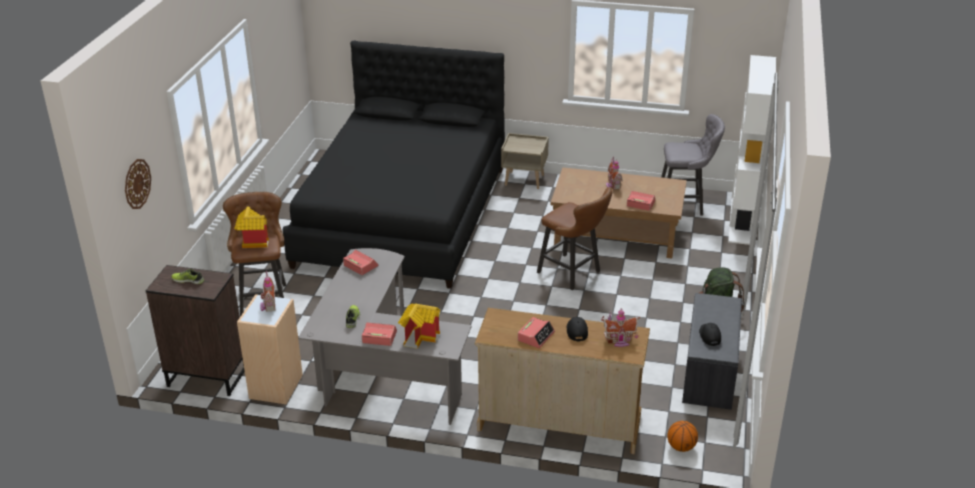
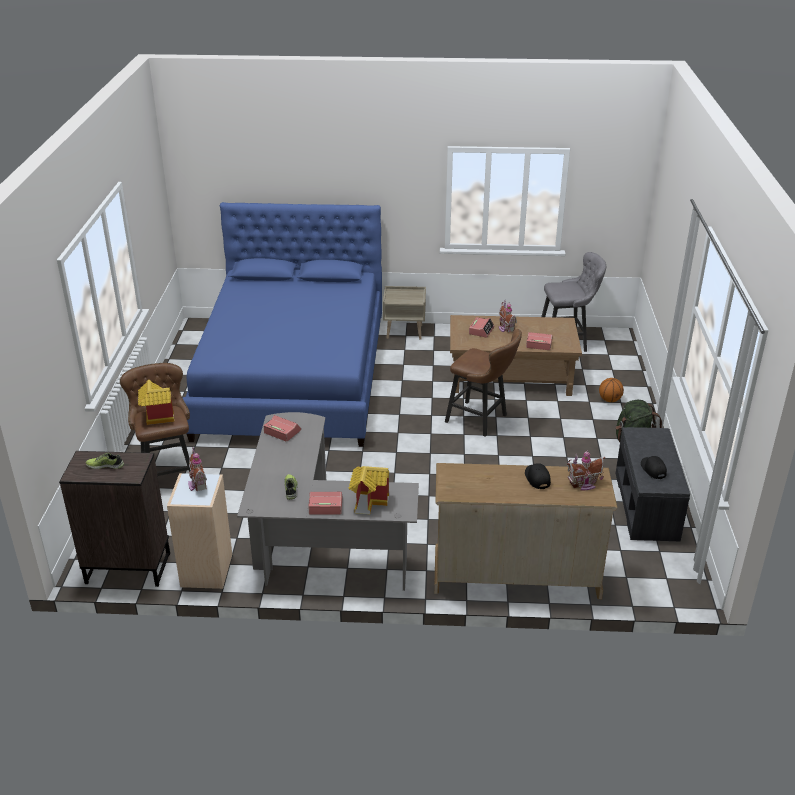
camera: 10 degrees left, 0 degrees up
(137, 183) = (37, 363): wall clock -> none
(403, 216) = (293, 377): black bed -> blue bed
(536, 336) = (497, 488): alarm clock -> alarm clock (481, 330)
(681, 447) = (645, 586): basketball -> basketball (609, 400)
(742, 221) = (625, 354): white bookcase -> none

